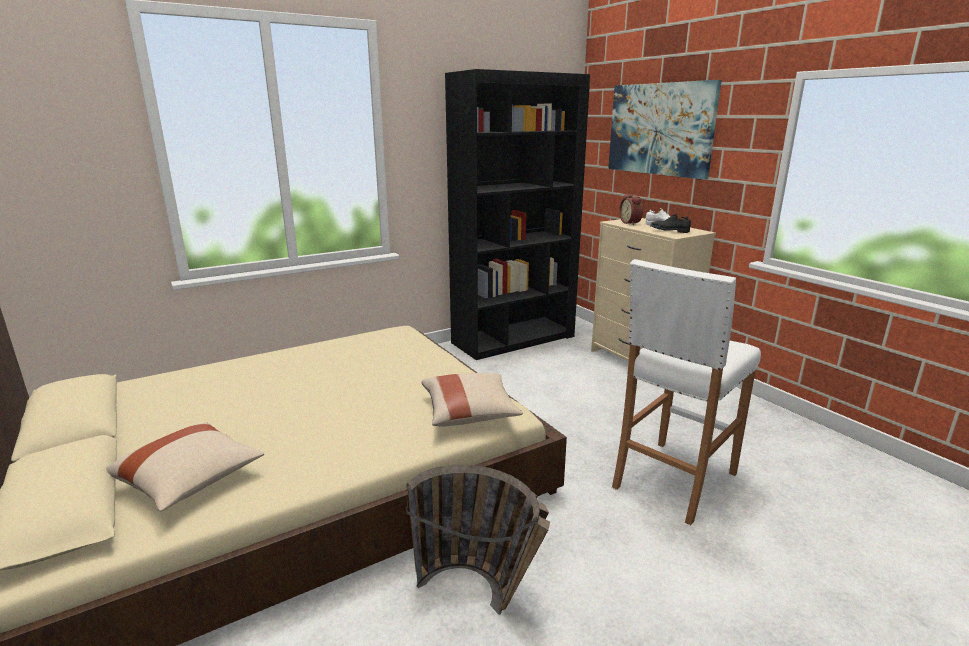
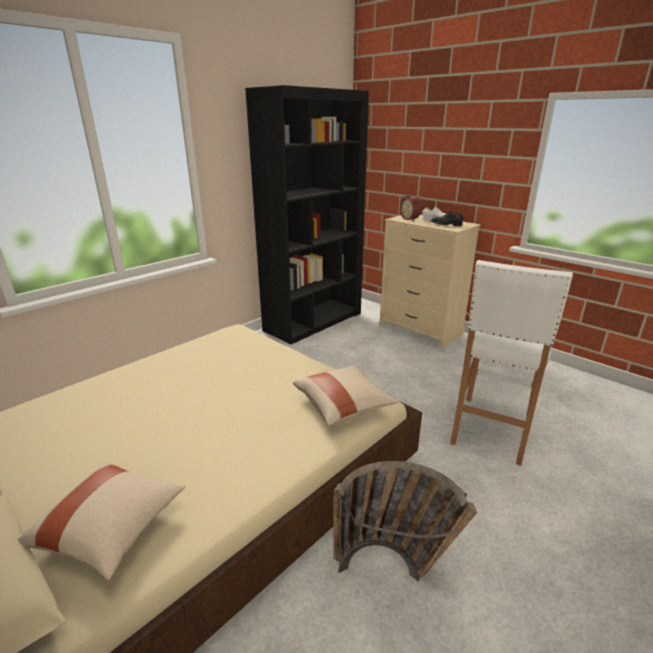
camera: 15 degrees left, 5 degrees up
(660, 129) = (427, 139): picture -> none

